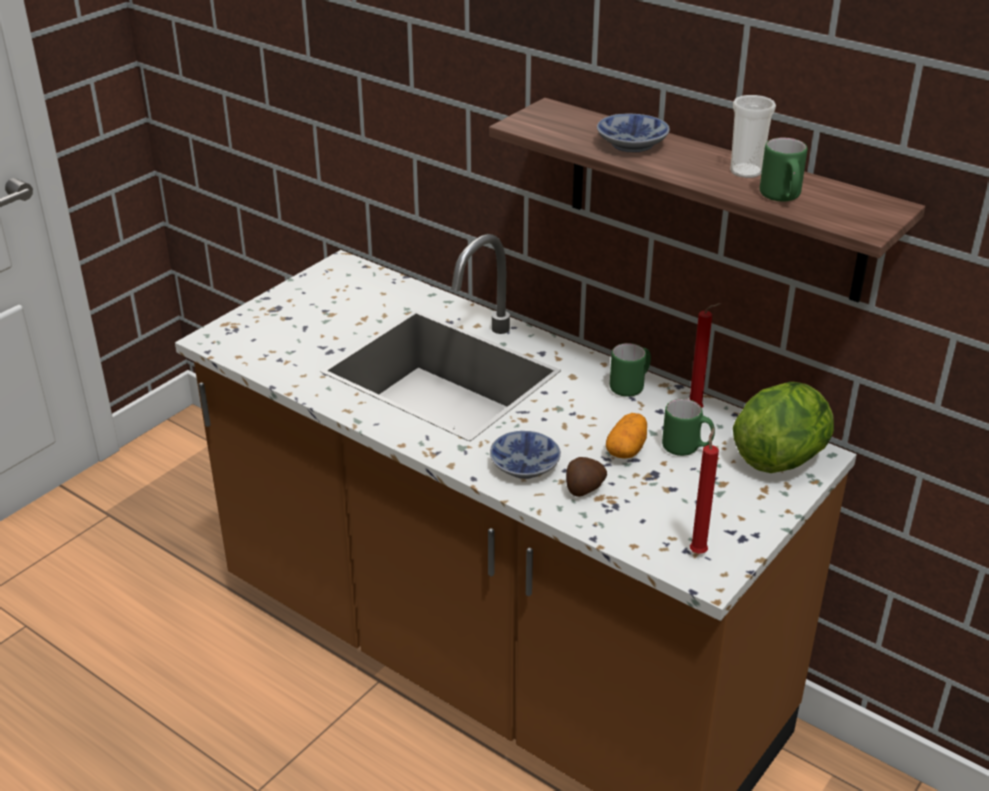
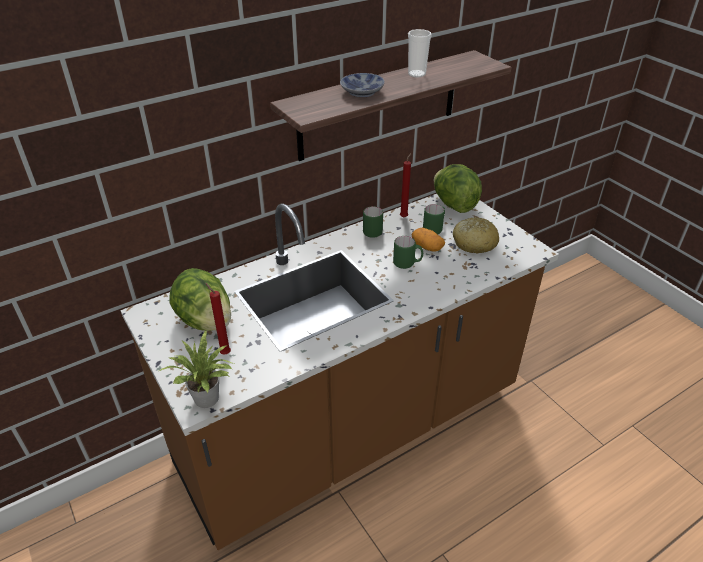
camera: 70 degrees left, 5 degrees up
(220, 345) = (208, 400): none -> potted plant
(349, 306) = (205, 320): none -> lettuce
(522, 465) = (426, 286): bowl -> none
(583, 489) = (456, 270): potato -> none
(677, 498) = (474, 243): none -> bread
(698, 551) = (516, 248): red candle -> red candle (224, 353)
(782, 198) = (452, 73): green mug -> green mug (407, 263)

